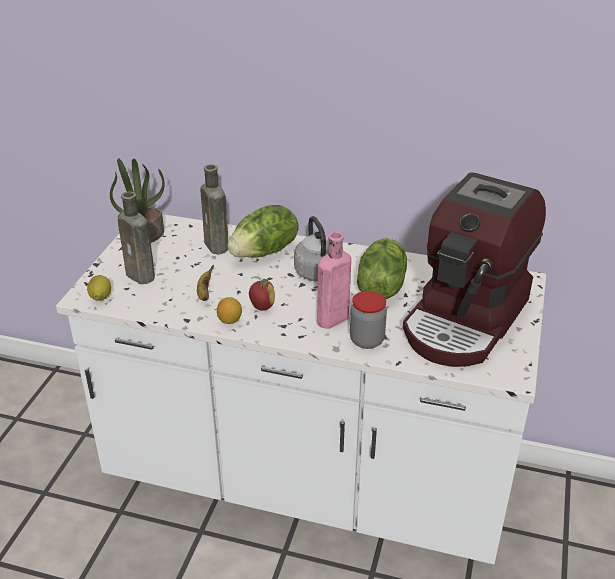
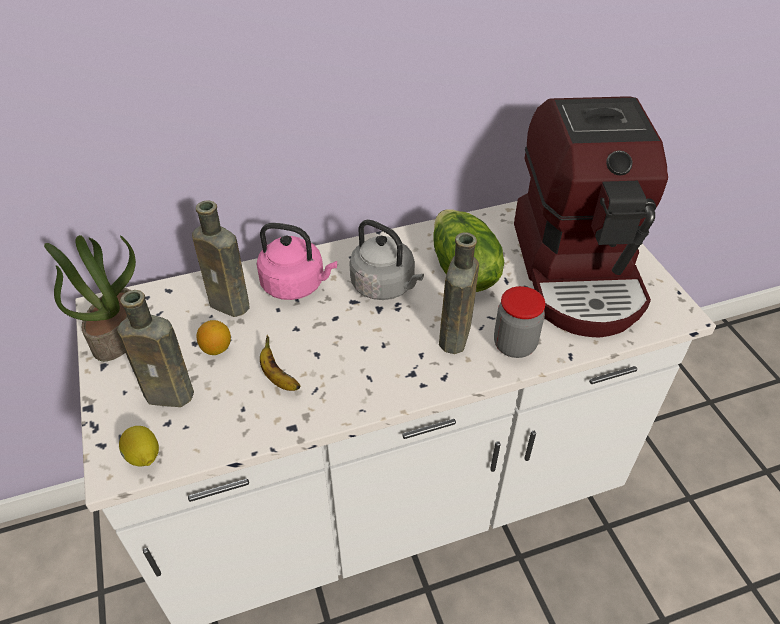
camera: 35 degrees left, 10 degrees up
(230, 320) = (345, 400): lemon -> lemon (216, 348)
(262, 307) = (364, 361): apple -> none
(265, 252) = (296, 285): lettuce -> pink kettle
(330, 320) = (454, 339): pink bottle -> brown bottle

